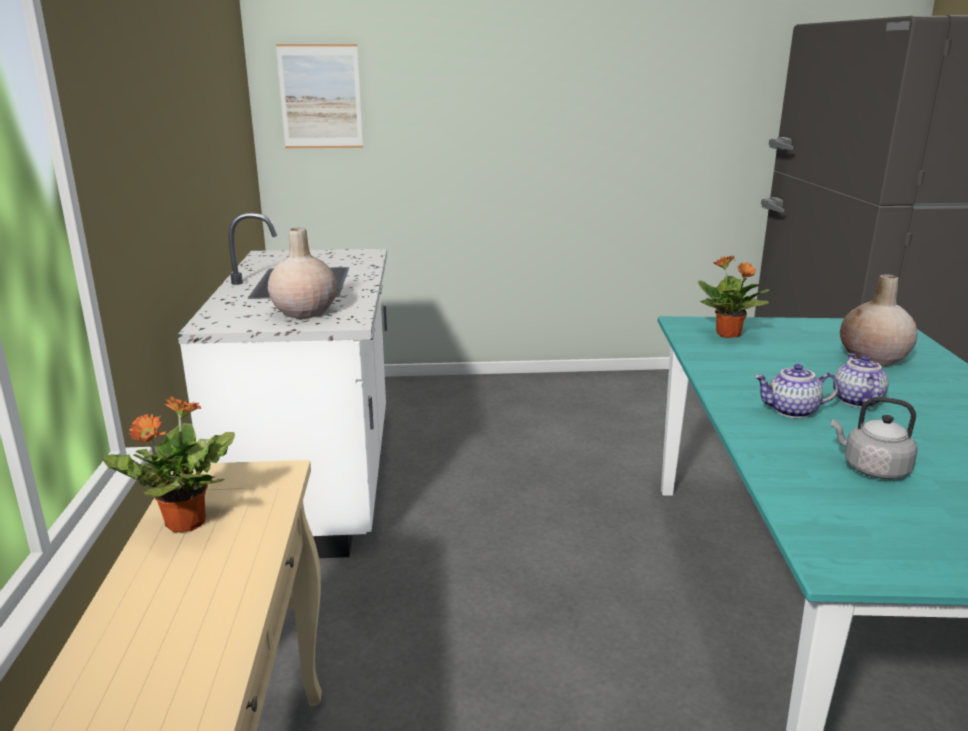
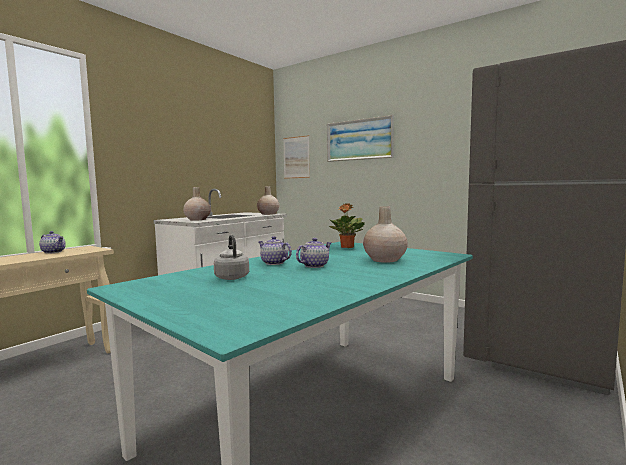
camera: 40 degrees right, 15 degrees down
(184, 523) = (54, 252): potted plant -> teapot
(355, 256) = (268, 214): none -> beige vase
(493, 67) = (359, 140): none -> picture

